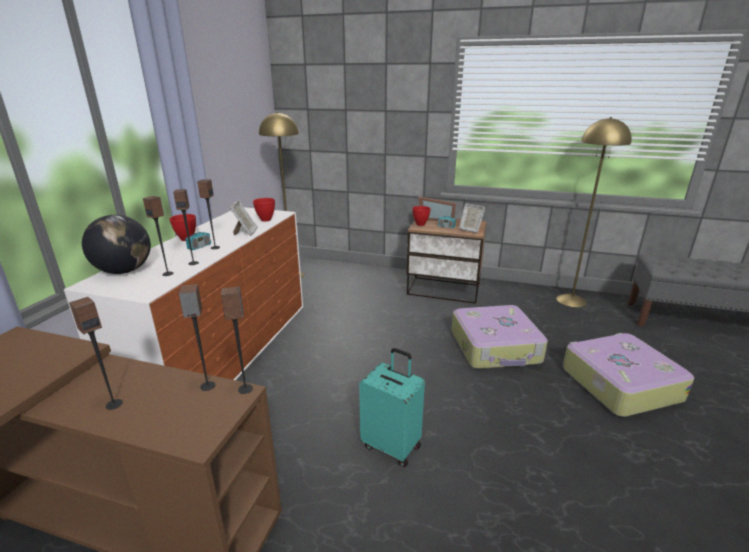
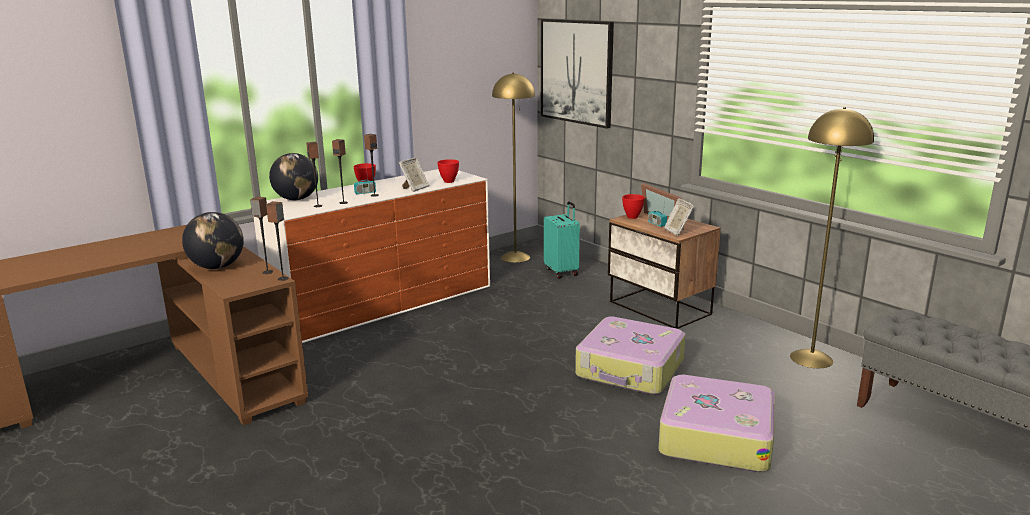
camera: 35 degrees right, 5 degrees down
(114, 404) = (217, 267): speaker -> globe
(321, 110) = (576, 72): none -> picture
(392, 445) = (428, 398): turquoise suitcase -> turquoise suitcase (562, 272)

